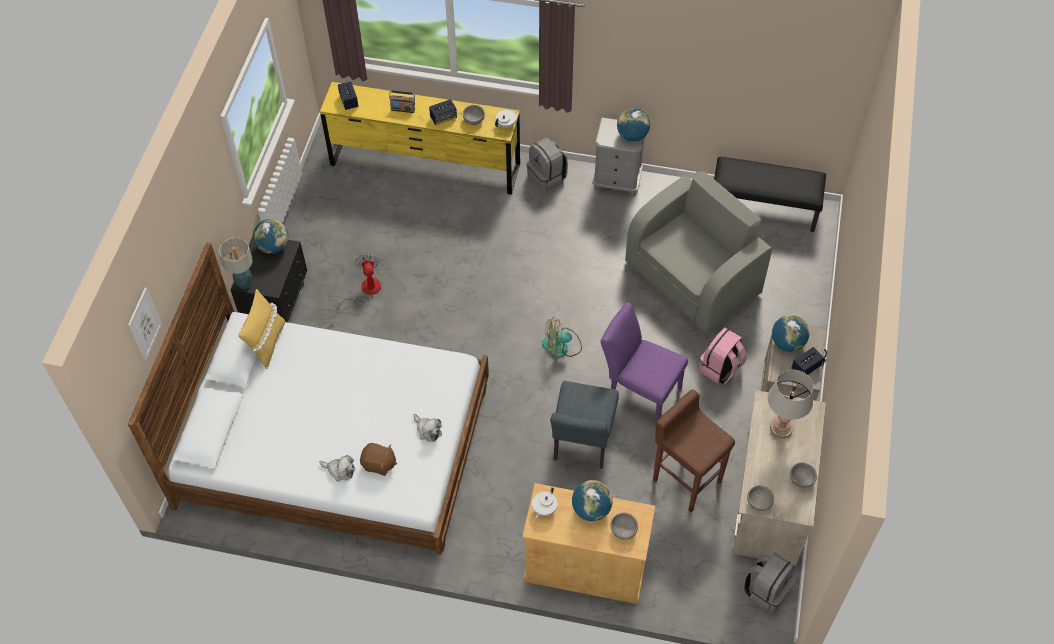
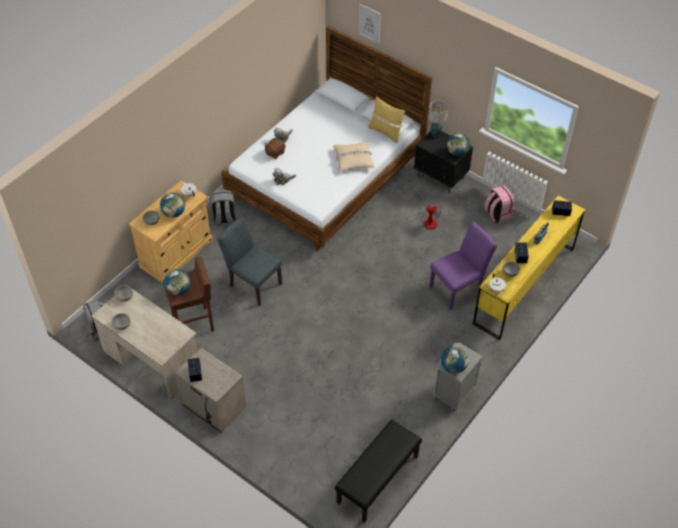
camera: 115 degrees right, 5 degrees down
(343, 360) = (353, 159): none -> beige pillow
(547, 177) = (478, 351): grey backpack -> grey backpack (224, 218)
(561, 346) = (328, 301): fan -> none
(639, 391) = (270, 327): purple chair -> purple chair (458, 288)
(693, 278) = (339, 400): grey armchair -> none
(720, 369) = (257, 380): pink backpack -> pink backpack (497, 214)
(781, 429) = (161, 332): grey table lamp -> none
(787, 343) = (220, 373): globe -> globe (178, 290)

